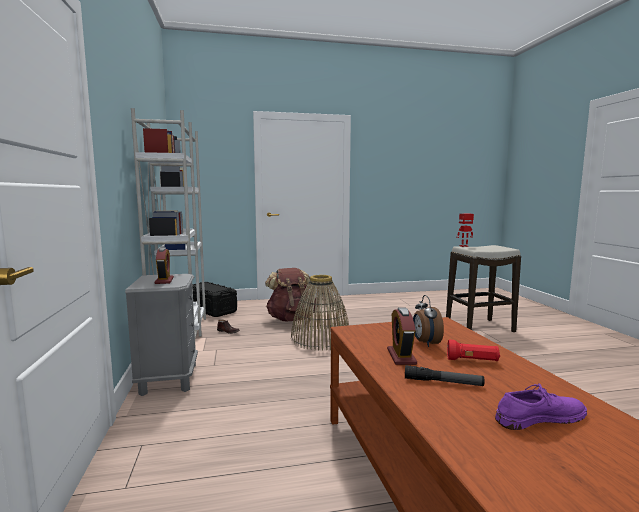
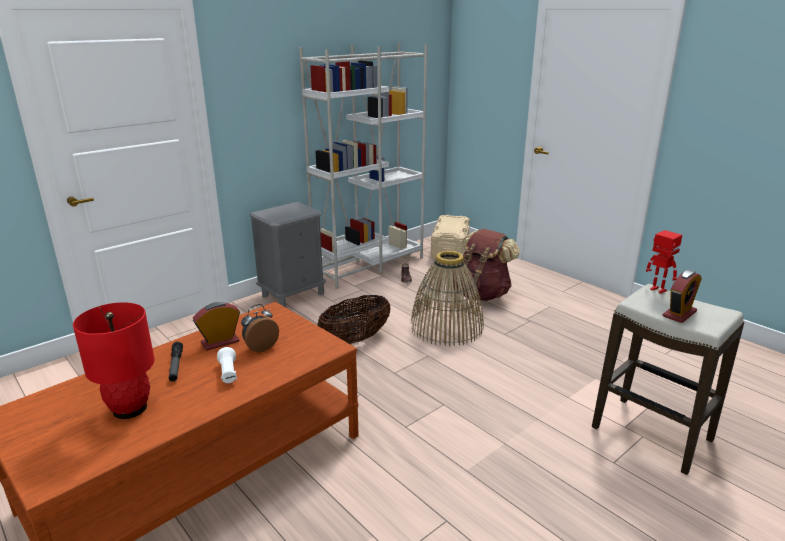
camera: 60 degrees right, 15 degrees up
(164, 281) = (285, 213): alarm clock -> alarm clock (679, 314)
(211, 309) = (450, 249): black storage box -> beige storage box
(297, 372) = (355, 339): none -> basket
(472, 361) = (228, 373): red flashlight -> white flashlight
(540, 417) = (130, 408): purple shoe -> red table lamp

